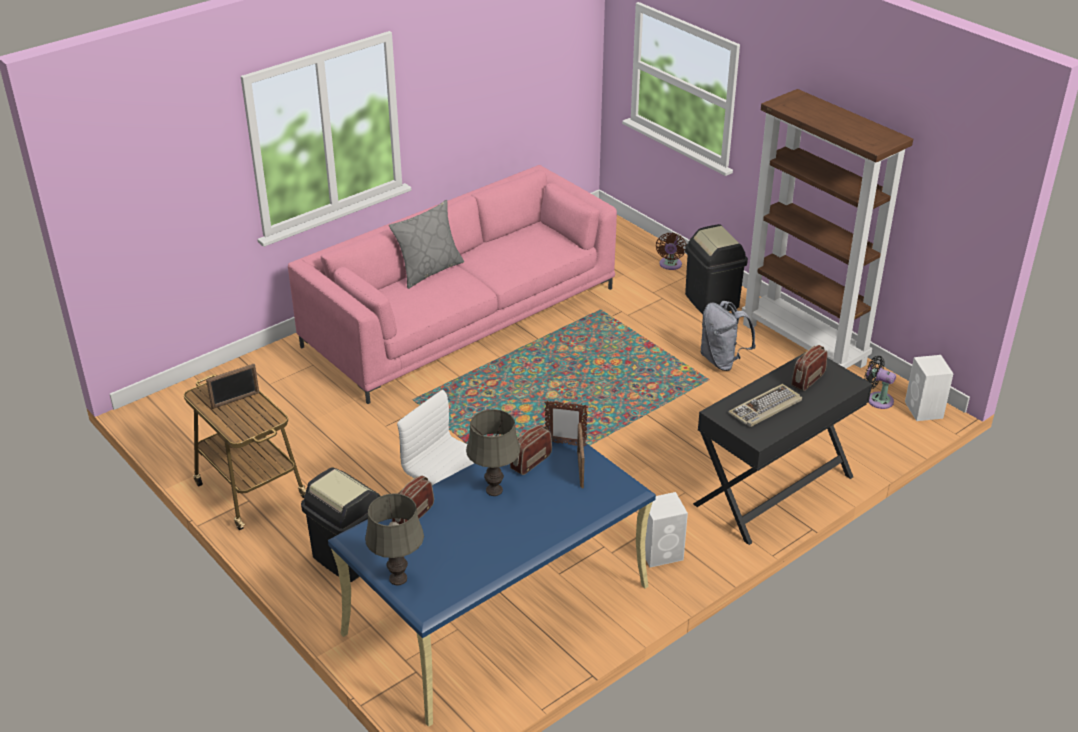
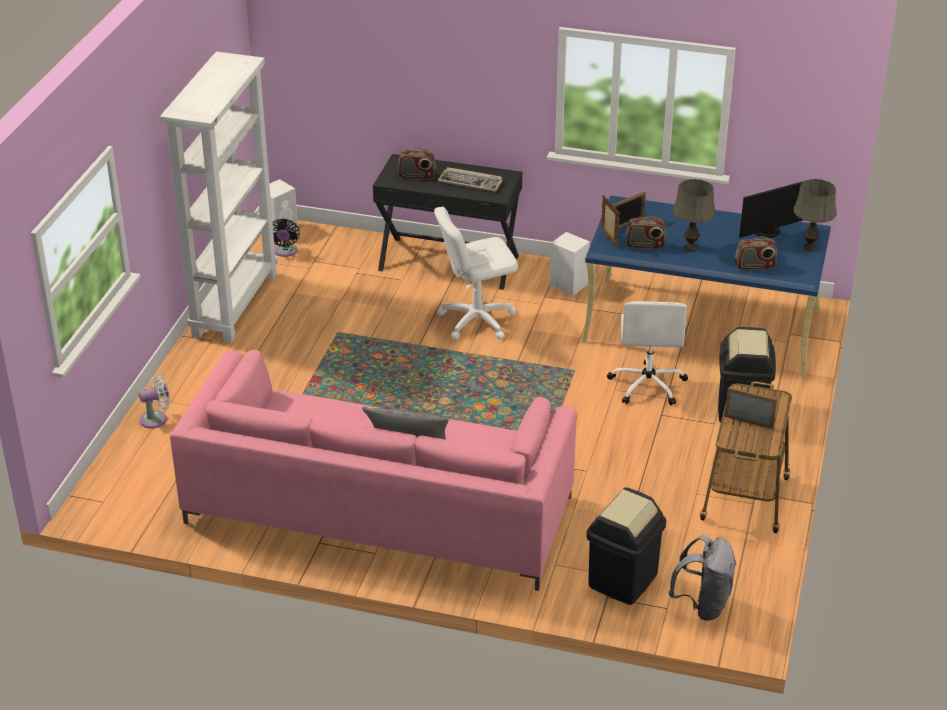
camera: 125 degrees left, 0 degrees up
(459, 564) = (768, 232): none -> monitor
(655, 463) = (476, 320): none -> white office chair
(670, 265) = (156, 419): brown fan -> white fan
(712, 301) = (205, 372): black trash can -> black trash can (622, 580)
(722, 361) = (302, 335): grey backpack -> grey backpack (703, 605)
(805, 344) = (234, 304): brown bookcase -> white bookcase

